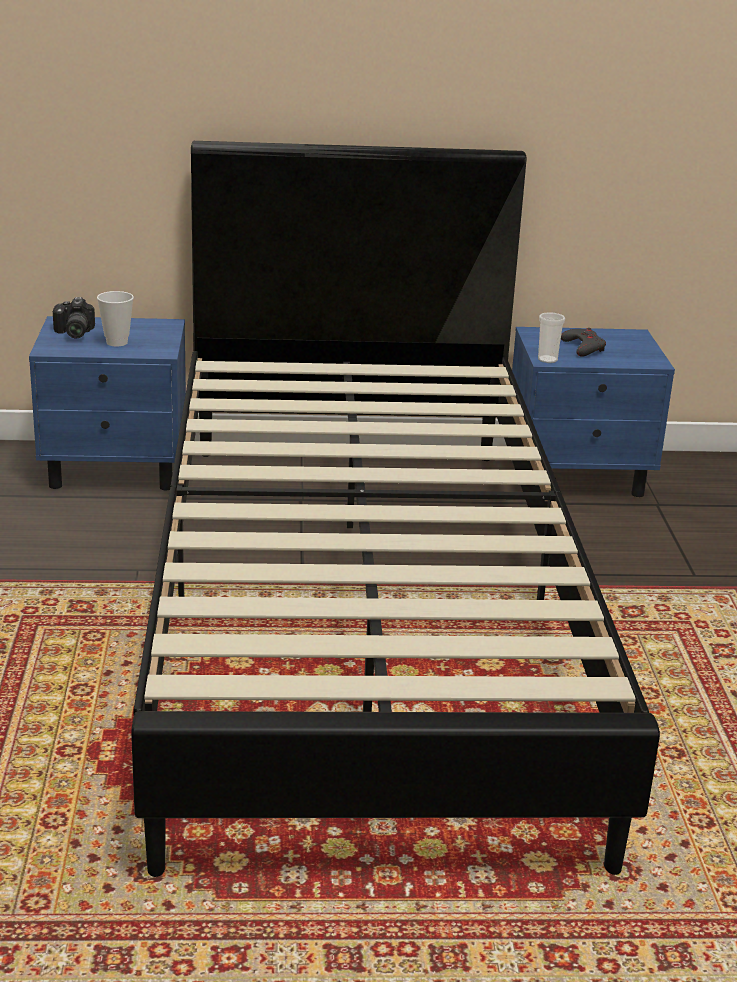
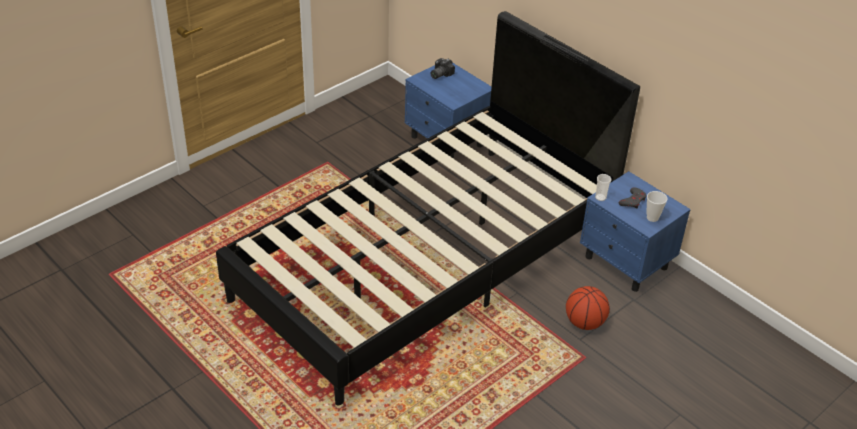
camera: 50 degrees right, 15 degrees up
(117, 342) = (446, 88): cup -> cup (652, 218)
(664, 556) = (584, 322): none -> basketball

